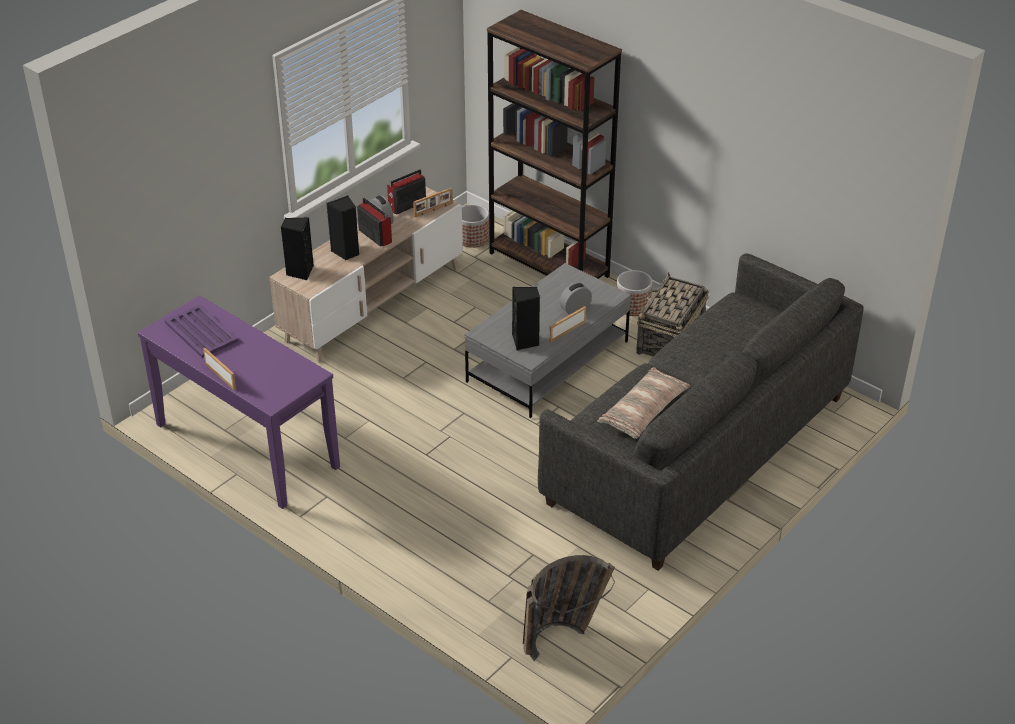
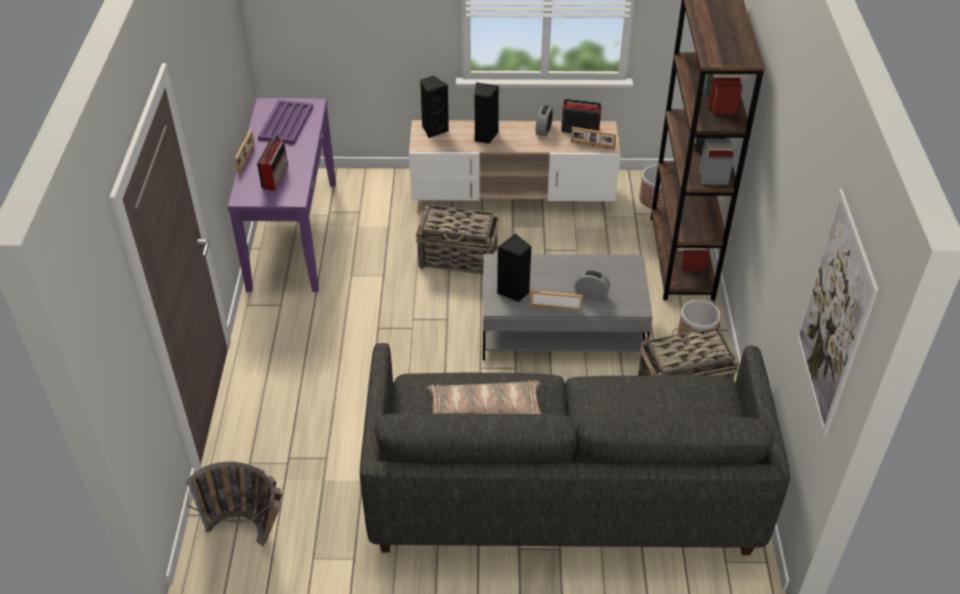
camera: 50 degrees right, 5 degrees up
(374, 235) = (522, 137): radio -> radio (275, 176)
(404, 369) = (459, 258): none -> basket
(856, 165) = (834, 315): none -> picture

